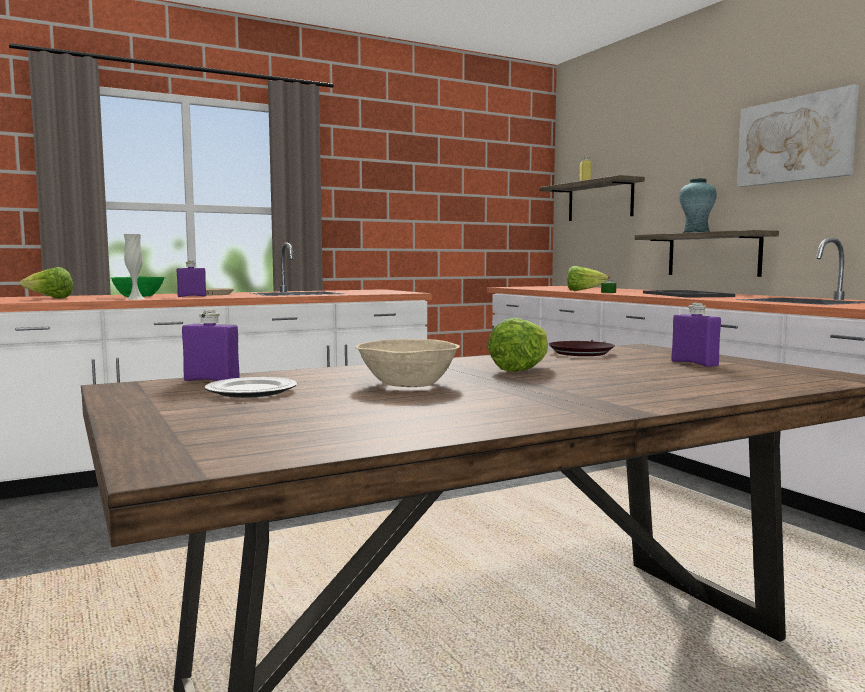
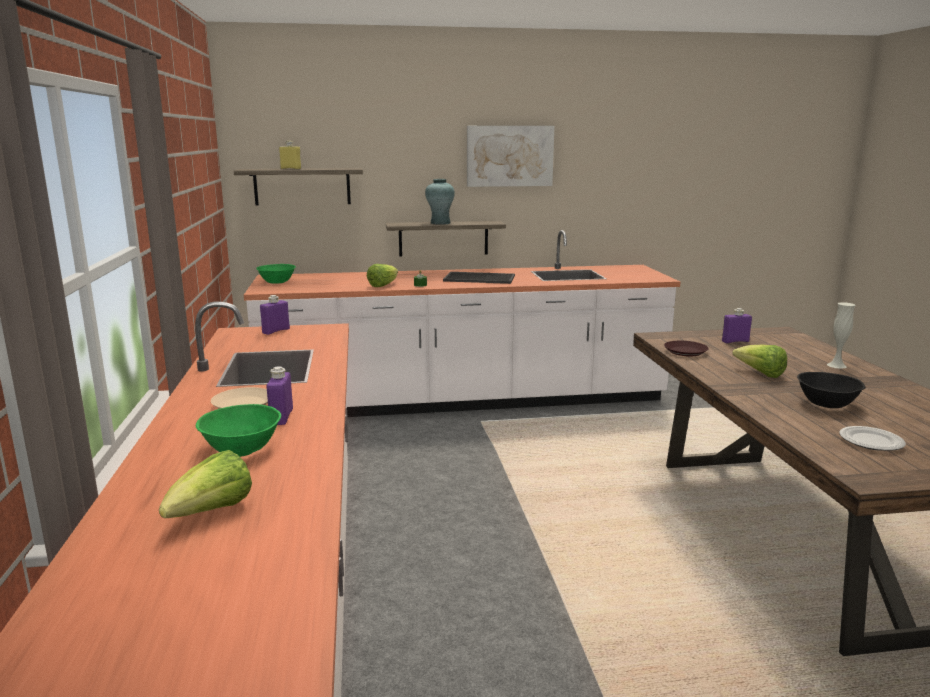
camera: 70 degrees left, 10 degrees up
(135, 299) = (315, 449): white vase -> white vase (836, 365)
(211, 380) = (828, 451): purple bottle -> purple bottle (276, 331)
(407, 384) = (828, 404): beige bowl -> black bowl
(542, 286) = (276, 282): none -> green bowl

